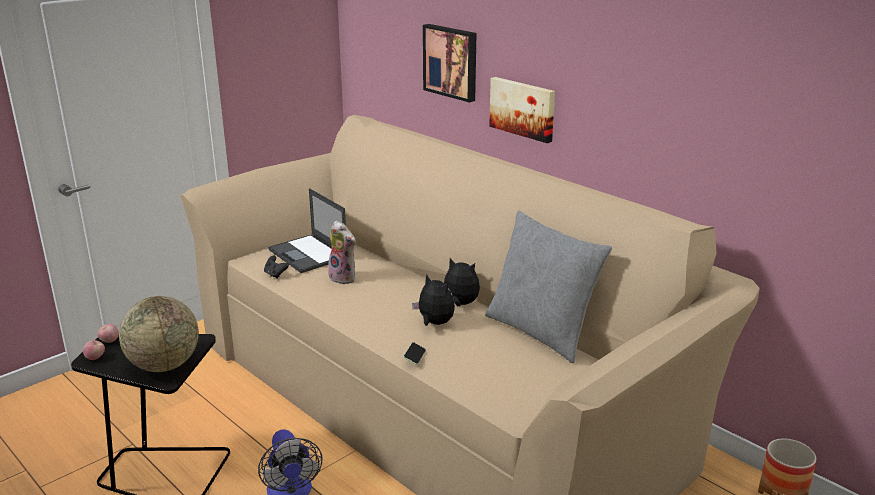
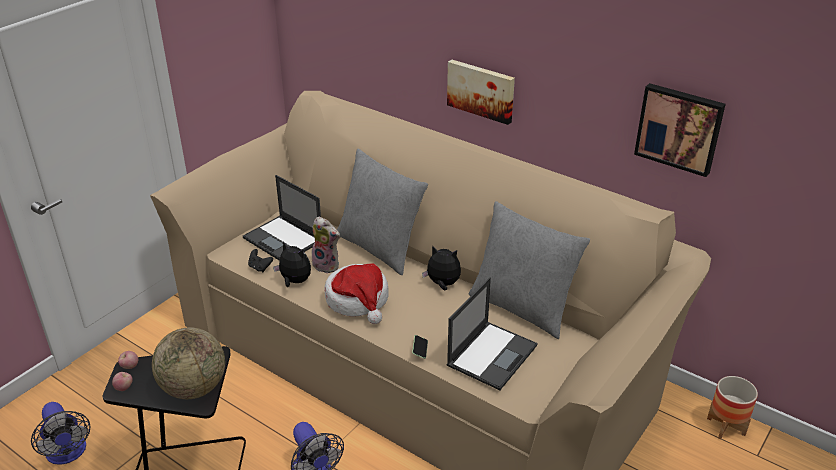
camera: 10 degrees left, 10 degrees up
(49, 443) = (68, 454): none -> fan
(364, 308) = (358, 300): none -> hat
(405, 268) = (380, 248): none -> grey pillow
(434, 323) = (427, 310): plush toy -> plush toy (294, 281)
(451, 62) = (404, 41): picture -> picture (679, 128)
(493, 369) = (492, 354): none -> laptop

